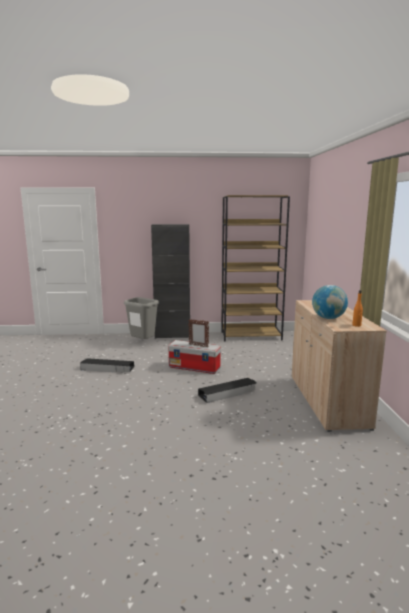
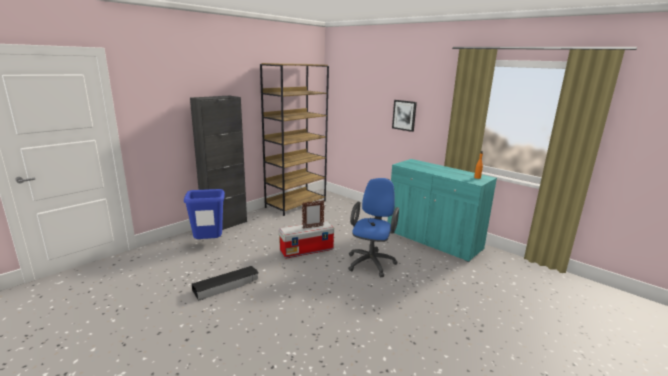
camera: 45 degrees left, 5 degrees up
(142, 343) = (208, 243): grey trash can -> blue trash can
(228, 393) = (371, 262): black storage box -> blue office chair
(327, 401) = (433, 240): beige cabinet -> turquoise cabinet
(328, 318) = (451, 176): globe -> none
(345, 249) = (404, 115): none -> picture

